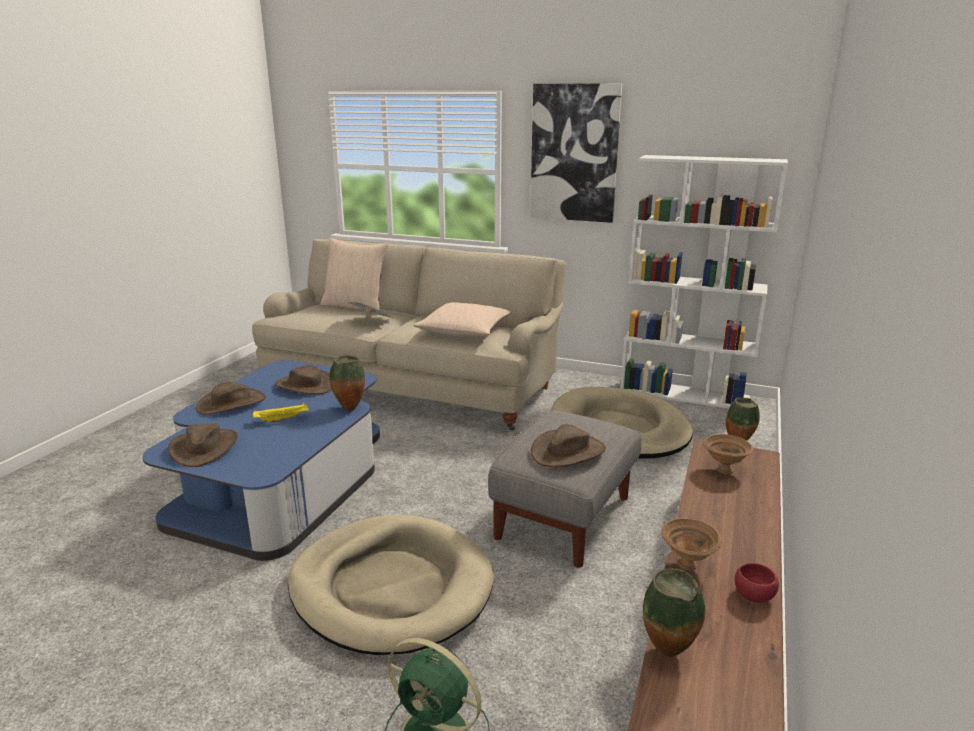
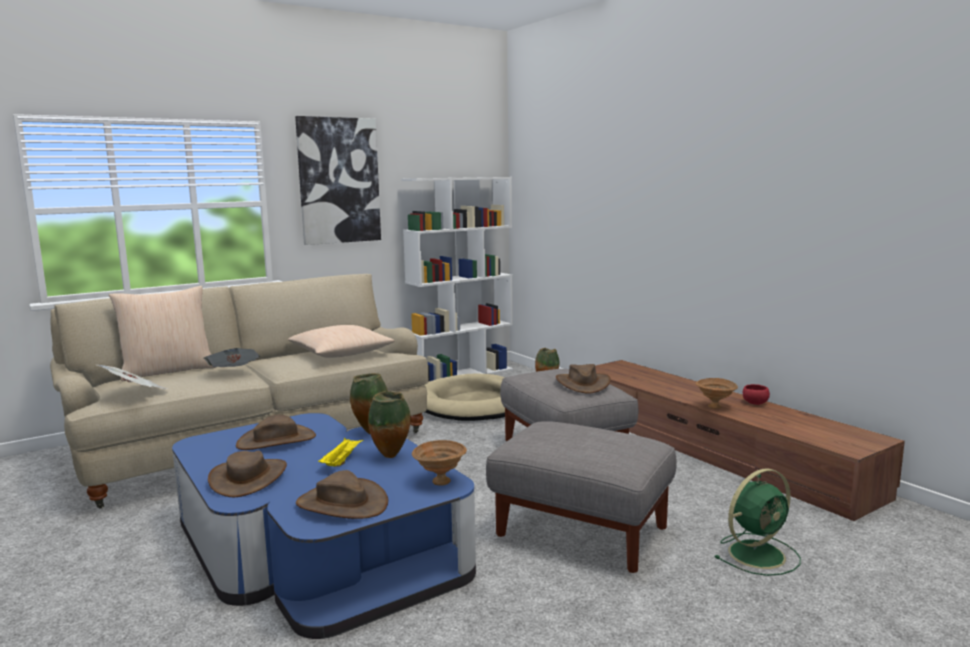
camera: 55 degrees left, 10 degrees down
(296, 317) = (135, 393): none -> newspaper
(391, 588) = (580, 532): beige dog bed -> grey ottoman
(668, 654) = (791, 432): vase -> vase (391, 457)
(723, 470) = (626, 374): brown bowl -> brown bowl (440, 482)

